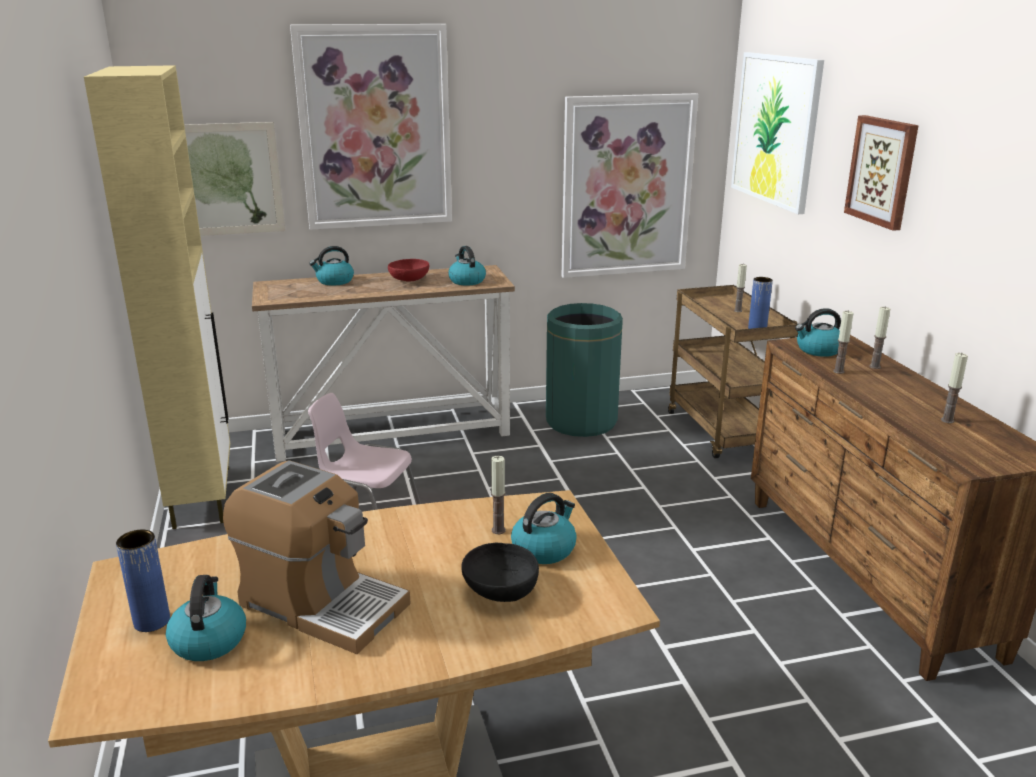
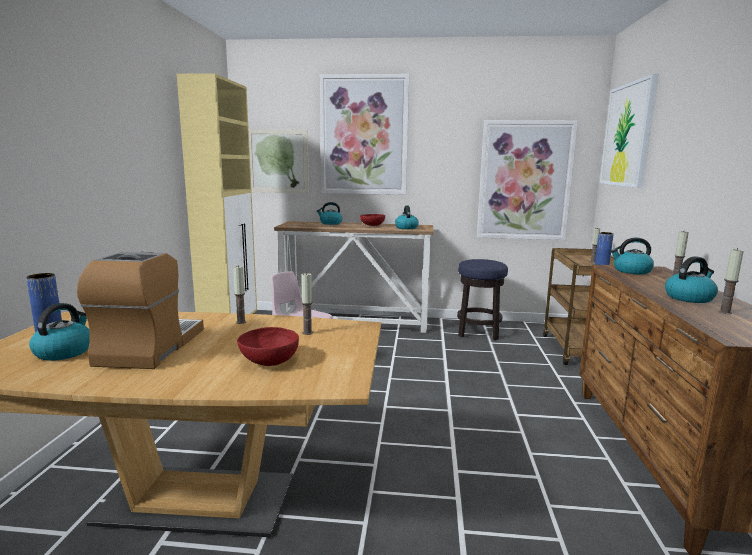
camera: 20 degrees right, 10 degrees down
(321, 604) = (150, 347): coffee machine -> coffee machine turned 135 degrees counterclockwise
(499, 591) = (269, 361): black bowl -> red bowl
(544, 549) = (327, 346): kettle -> kettle (689, 298)
(581, 421) = (478, 332): green trash can -> stool
(838, 371) = (640, 281): candle -> candle (241, 322)
(882, 171) = (694, 137): picture -> none

